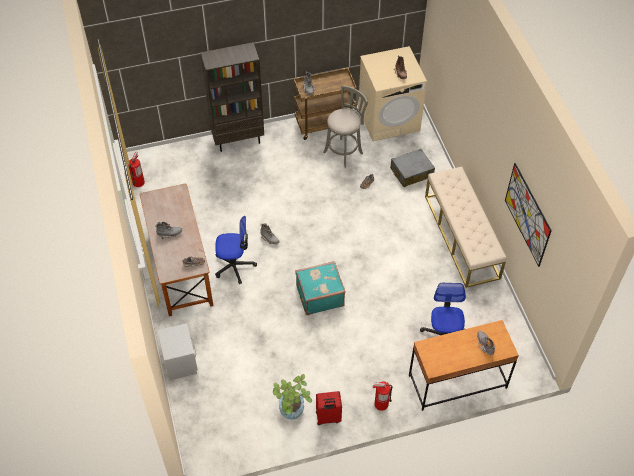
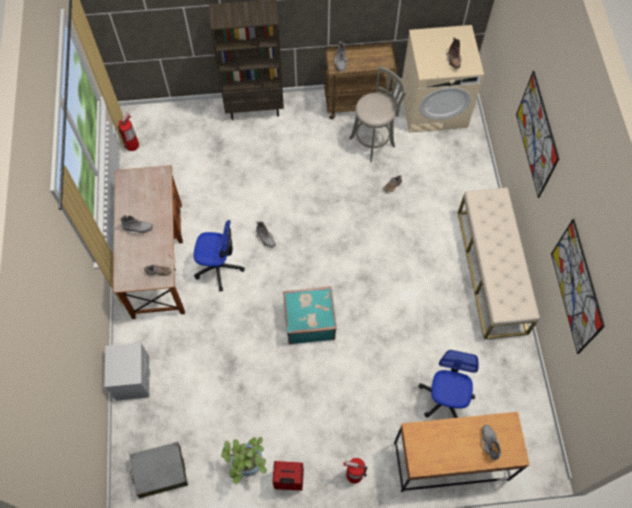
camera: 10 degrees right, 10 degrees up
(411, 172) = (447, 179): grey suitcase -> grey suitcase (160, 472)
(476, 113) = (536, 135): none -> picture

